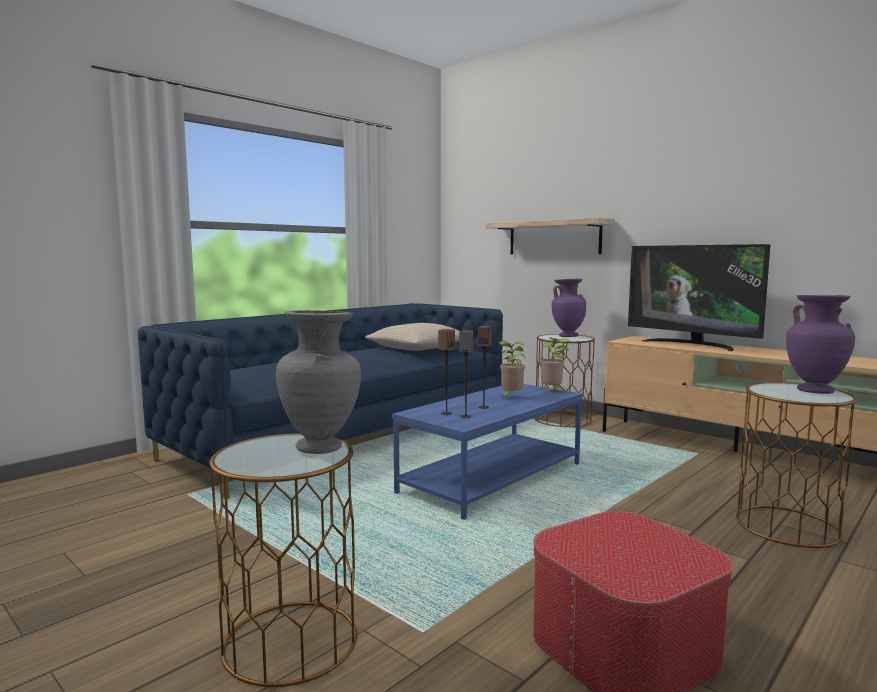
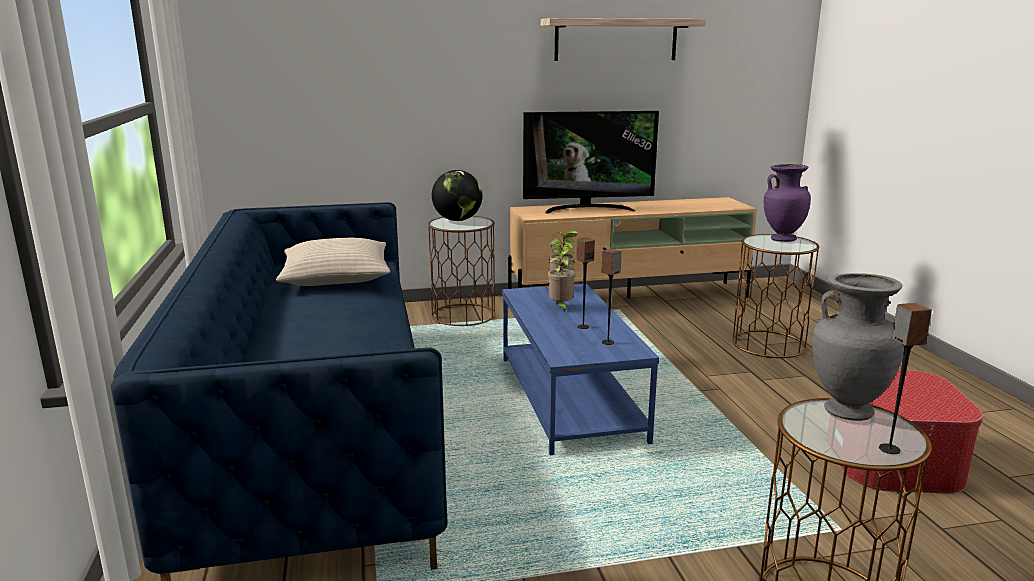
camera: 55 degrees left, 10 degrees up
(446, 413) = (585, 346): speaker -> speaker (889, 449)
(554, 238) = (398, 99): shelf -> shelf (616, 40)
(567, 336) = (457, 220): purple vase -> globe

